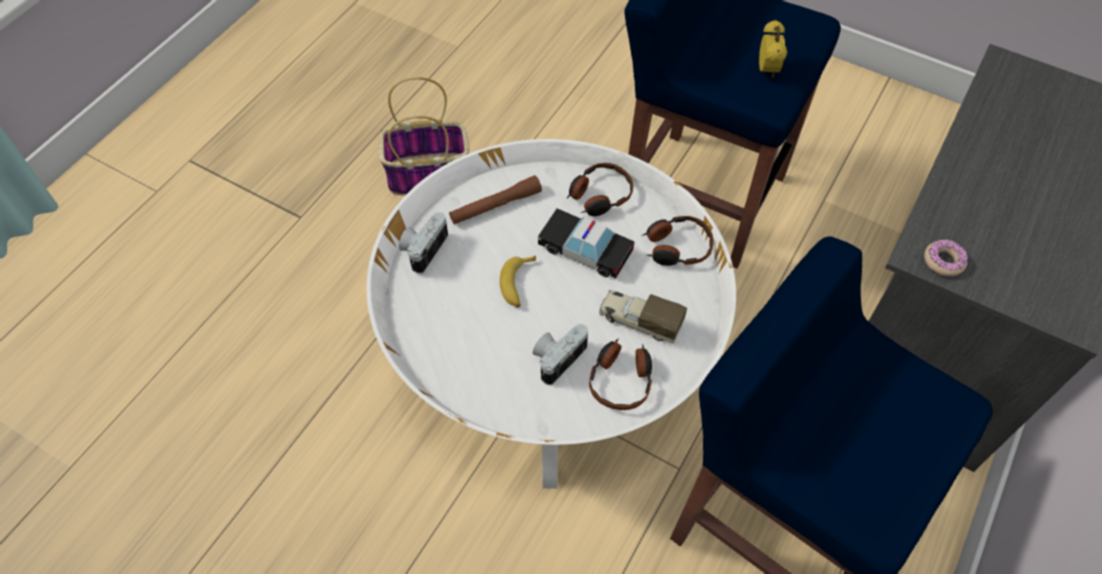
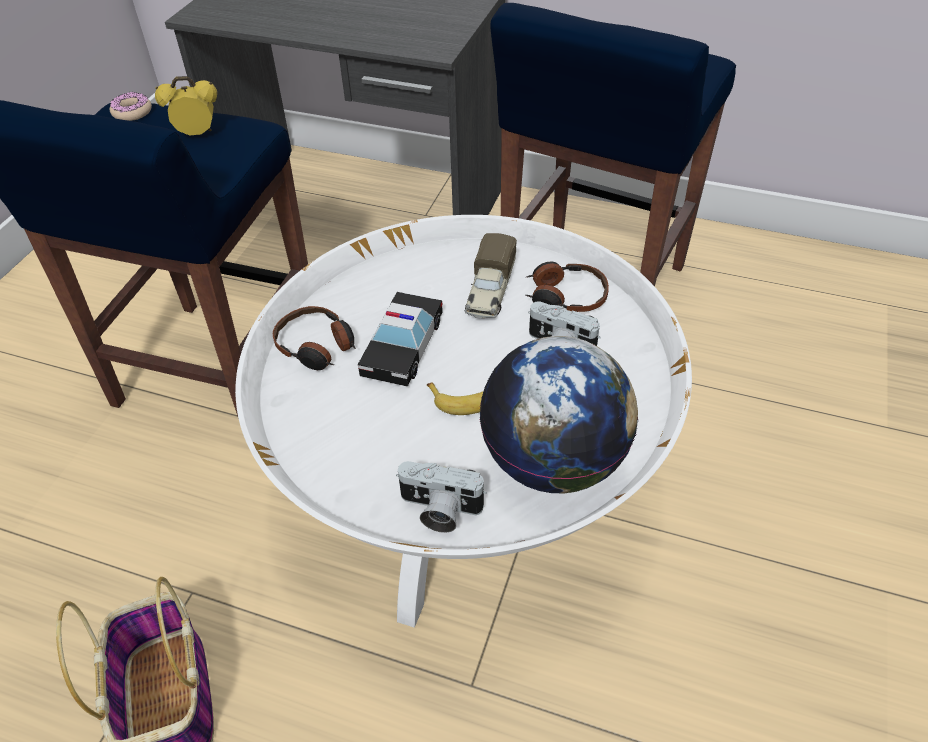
camera: 100 degrees left, 10 degrees down
(443, 326) = (554, 461): none -> globe
(495, 206) = (346, 446): brown flashlight -> none
(676, 247) = (385, 276): headphones -> none
(943, 261) = (440, 40): donut -> donut (132, 112)

